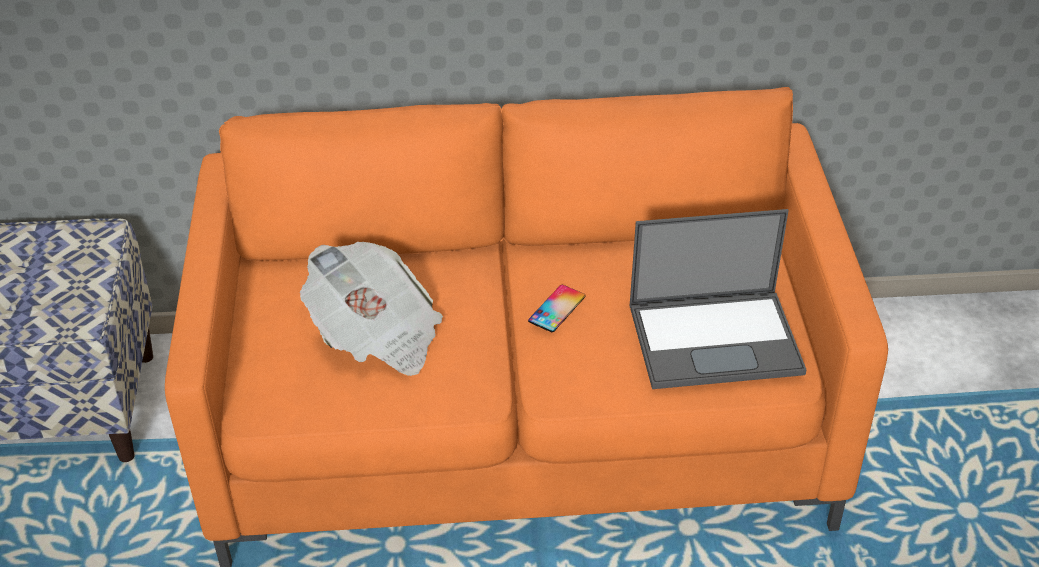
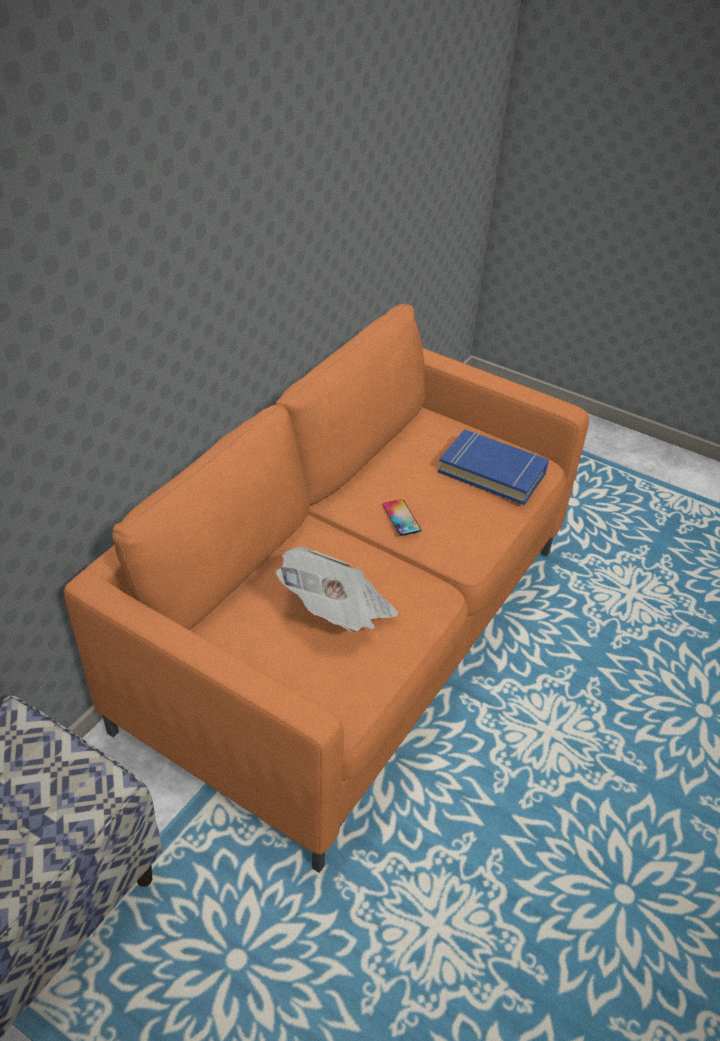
camera: 55 degrees left, 0 degrees up
(717, 338) = (492, 472): laptop -> blue book

